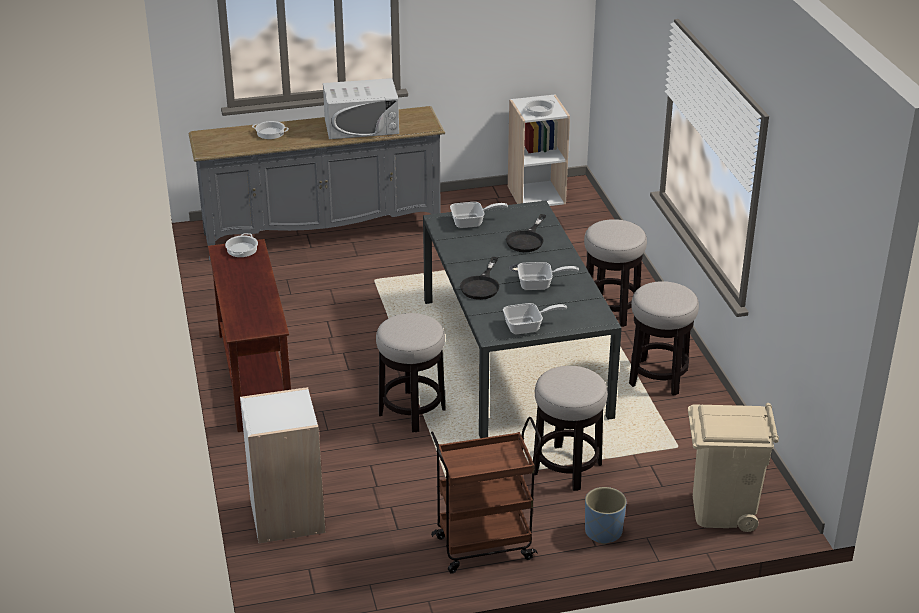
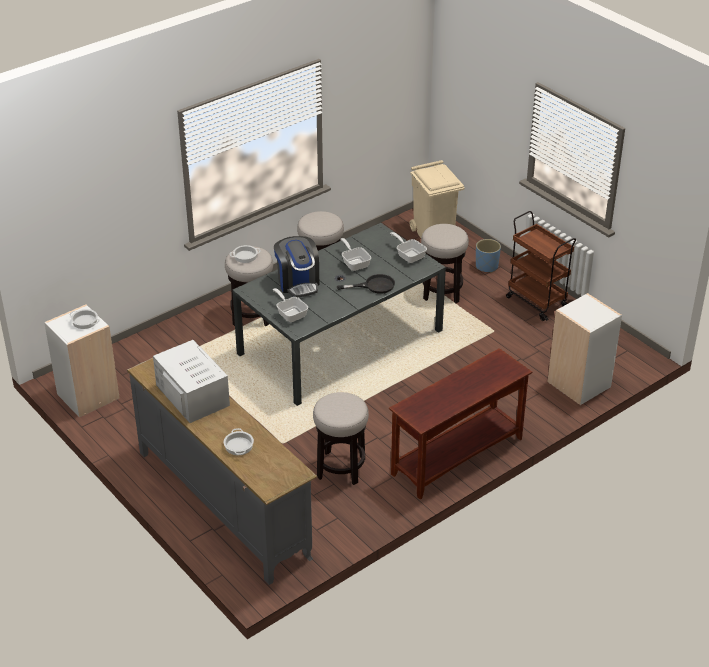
camera: 115 degrees left, 5 degrees up
(242, 249) = (413, 412): cooking pot -> cooking pot (245, 256)
(412, 411) = (436, 368): stool -> stool (341, 468)
(527, 239) = (298, 283): black frying pan -> coffee machine

